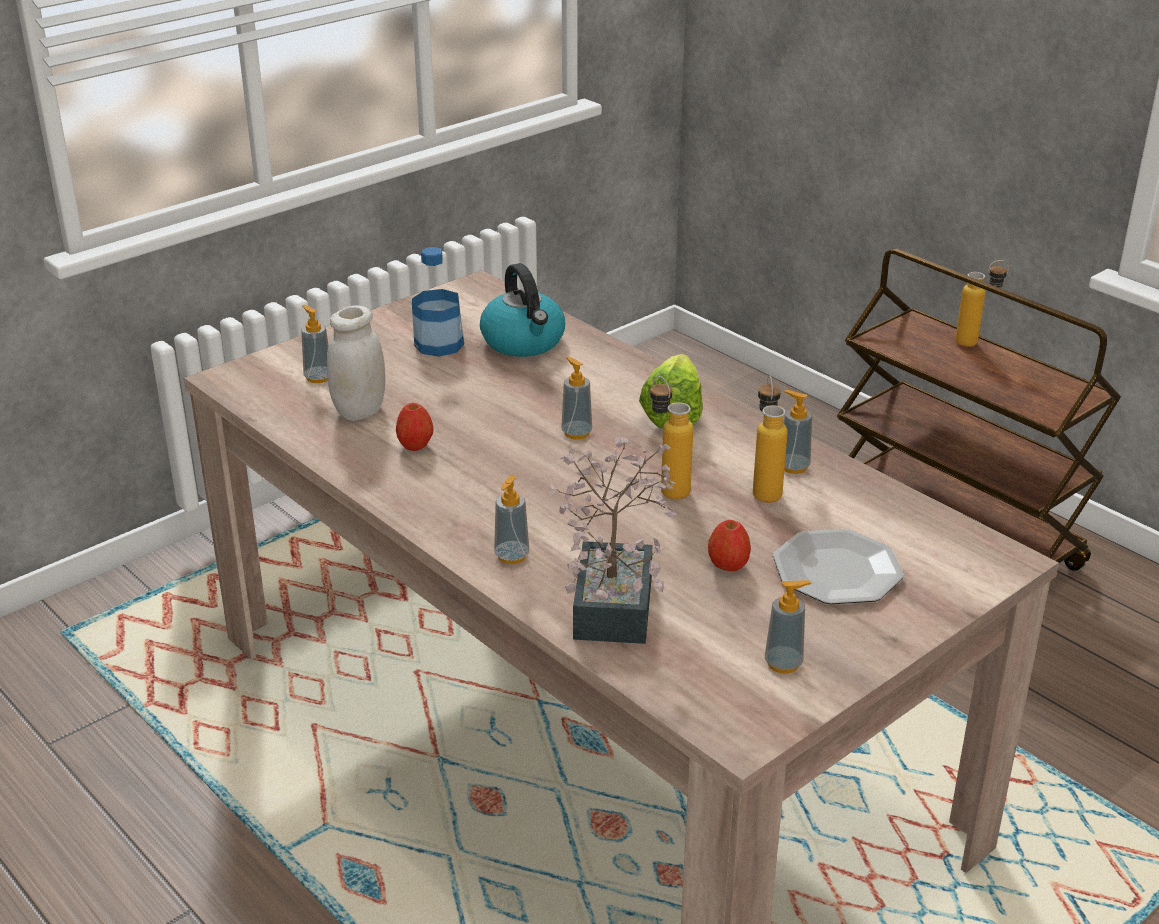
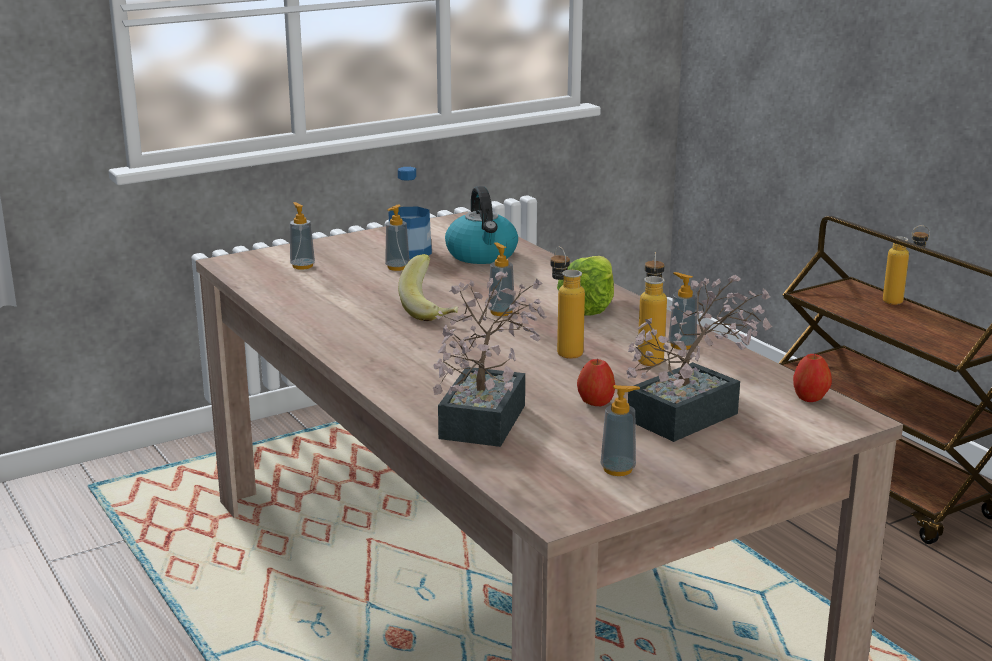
camera: 10 degrees right, 10 degrees down
(360, 411) = (326, 288): white jar -> none
(415, 446) = (362, 311): apple -> apple (810, 398)
(497, 437) = (433, 310): none -> banana
(511, 556) = (410, 383): soap dispenser -> soap dispenser (397, 267)
(837, 570) = (692, 413): plate -> potted plant

